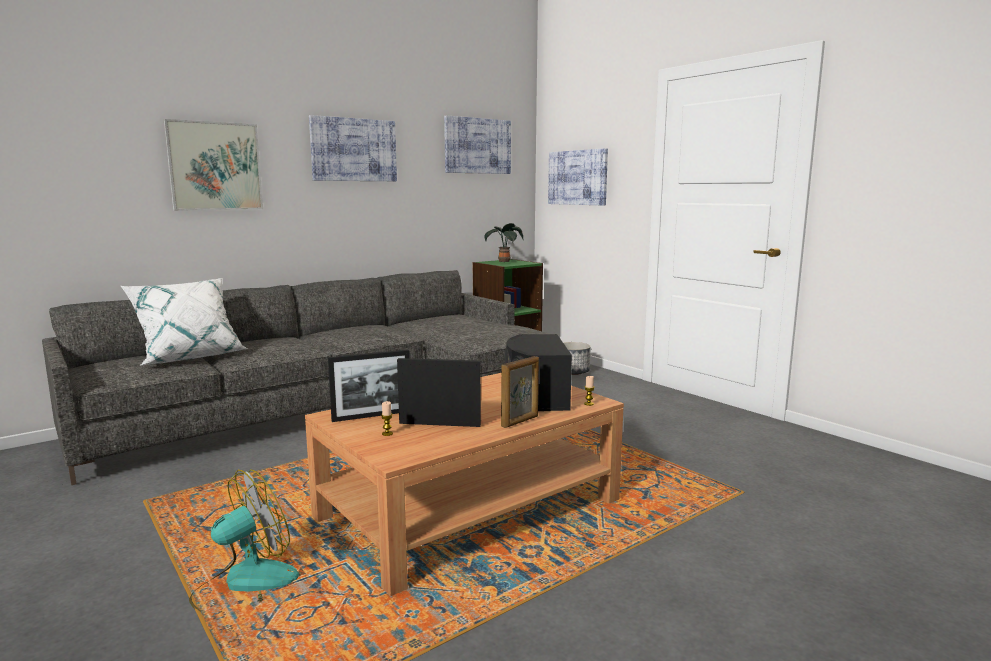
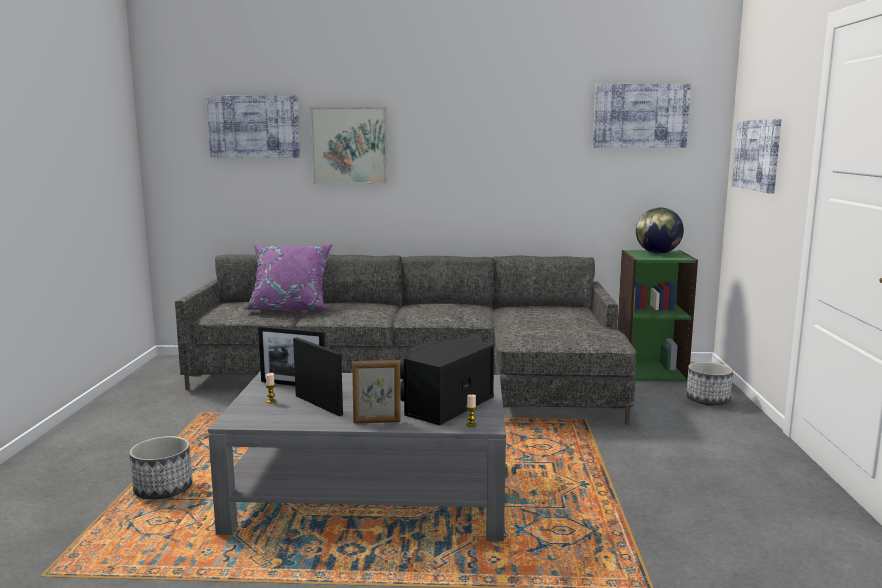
camera: 40 degrees right, 0 degrees up
(189, 357) = (291, 308): white pillow -> purple pillow
(245, 585) = (163, 489): fan -> planter
(354, 150) = (483, 126): picture -> picture (254, 126)
(470, 508) = (372, 496): brown coffee table -> grey coffee table
(504, 261) = (657, 253): potted plant -> globe

